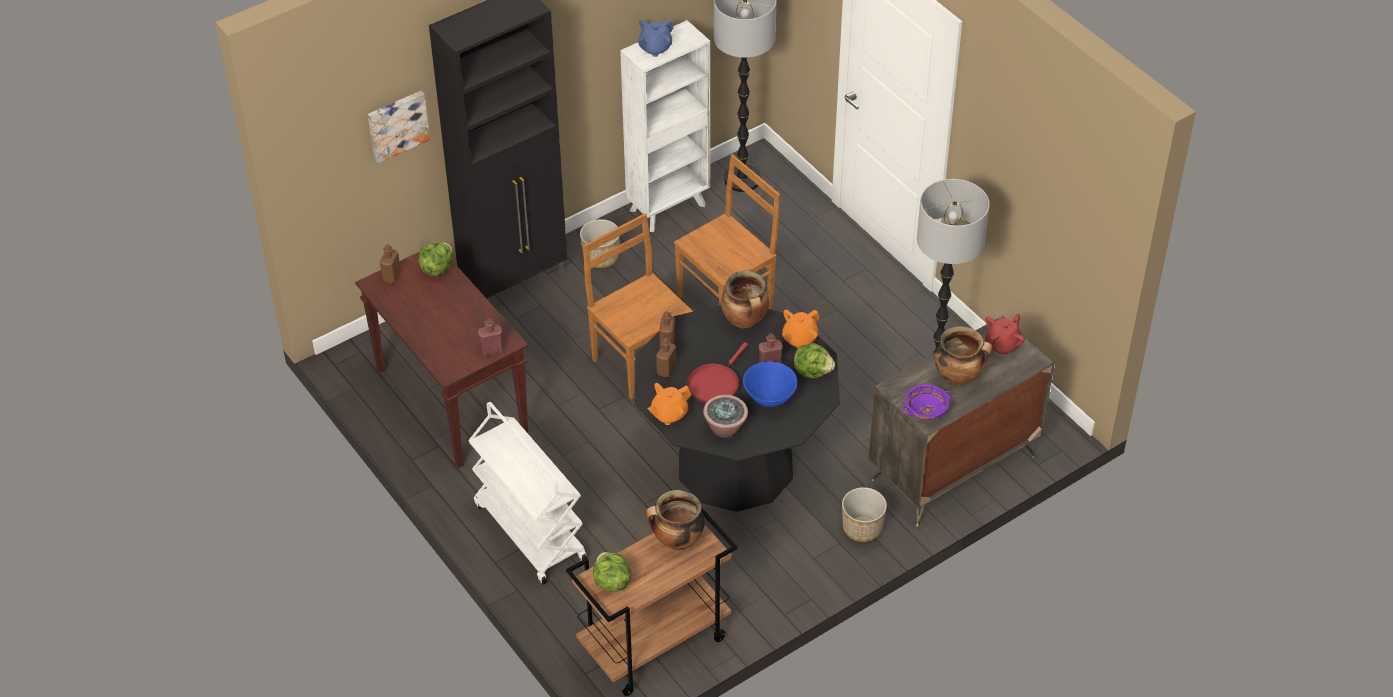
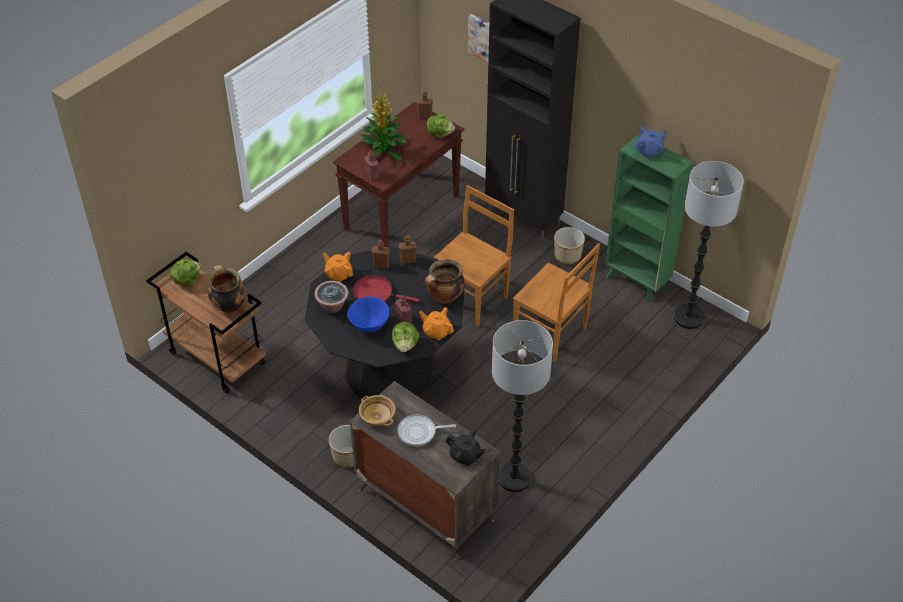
camera: 75 degrees right, 0 degrees up
(445, 329) = (384, 150): none -> potted plant
(529, 532) = (299, 275): white cart -> none
(655, 48) = (649, 151): blue teapot -> blue teapot turned 120 degrees clockwise
(669, 207) = (637, 281): white bookcase -> green bookcase
(926, 409) = (377, 416): purple bowl -> beige bowl
(959, 377) = (419, 432): cooking pot -> frying pan
(1002, 345) = (465, 456): red teapot -> black teapot

